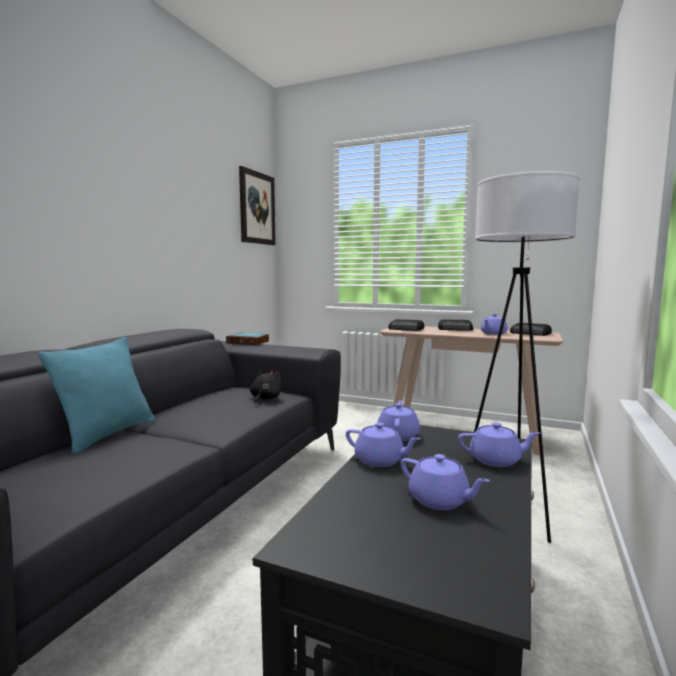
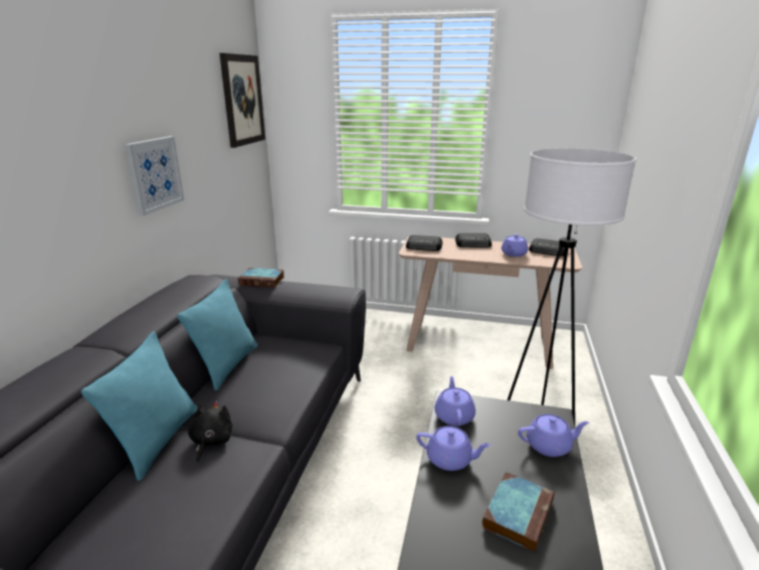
camera: 10 degrees left, 15 degrees up
(166, 239) = (154, 174): none -> picture
(197, 398) = (227, 365): none -> turquoise pillow
(265, 399) = (300, 359): black plush toy -> black plush toy (211, 441)
(440, 500) = (517, 513): purple teapot -> book

